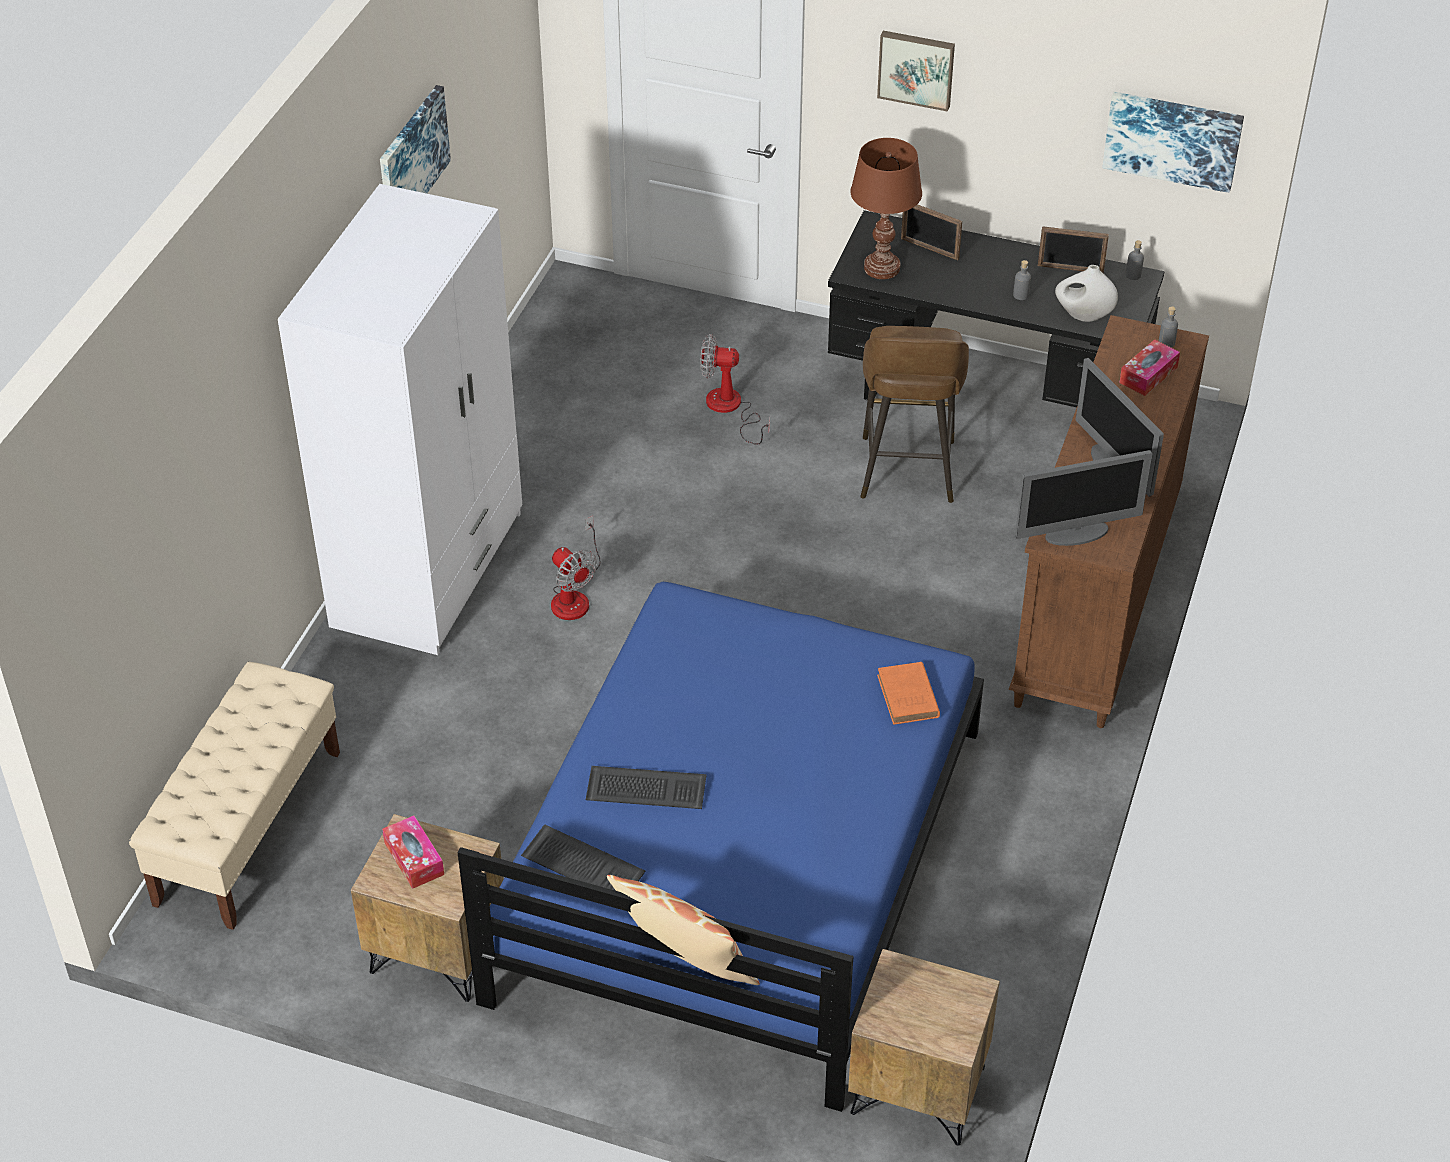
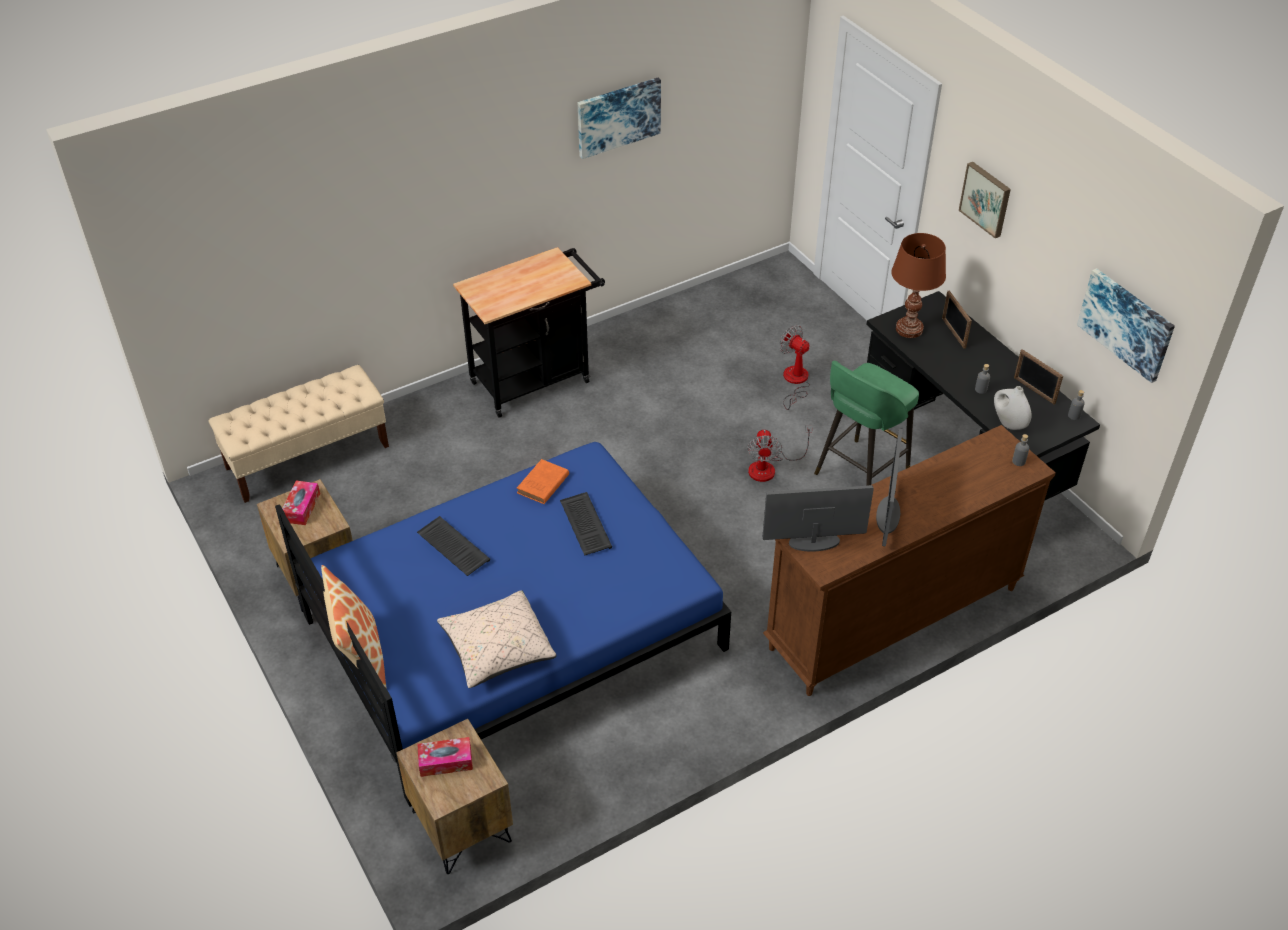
camera: 40 degrees right, 0 degrees up
(430, 569) = (536, 379): white wardrobe -> black cart
(574, 595) = (593, 435): fan -> fan (769, 467)
(581, 866) = (374, 565): keyboard -> keyboard (584, 524)
(824, 862) = (497, 649): none -> beige pillow
(907, 472) = (859, 474): brown stool -> green stool
(908, 698) = (653, 589): orange book -> orange book (542, 485)
(1077, 533) = (813, 542): monitor -> monitor turned 150 degrees clockwise
(1148, 375) = (981, 474): tissue box -> tissue box (445, 761)

